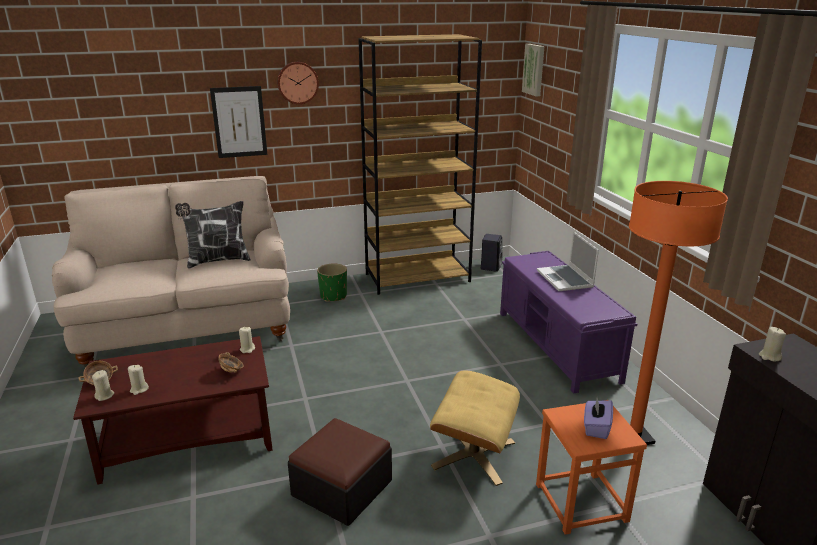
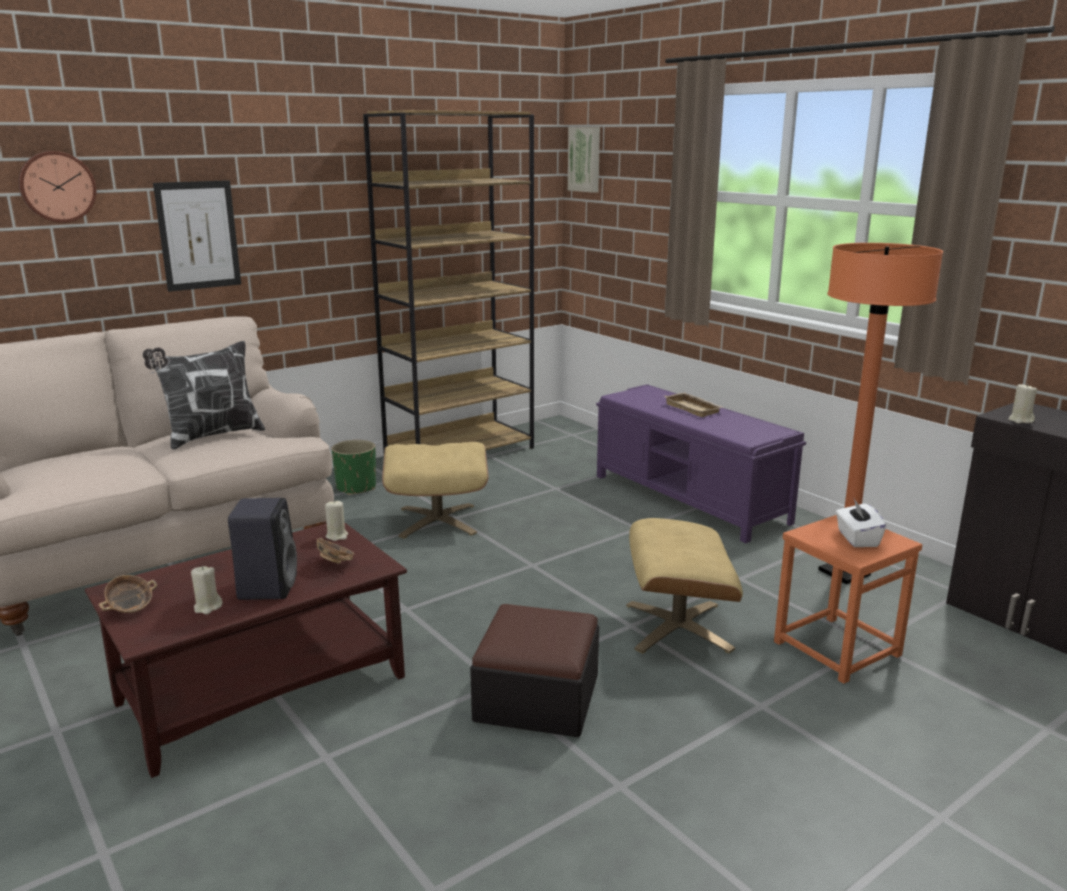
camera: 20 degrees left, 5 degrees down
(104, 396) = (155, 624): beige candle -> none
(297, 82) = (281, 176): wall clock -> wall clock (57, 186)
(368, 332) = (437, 520): none -> beige ottoman
(490, 267) = (547, 429): black speaker -> black speaker (267, 586)
(565, 279) = (694, 408): laptop -> beige tray
(596, 427) = (857, 538): purple tissue box -> white tissue box

